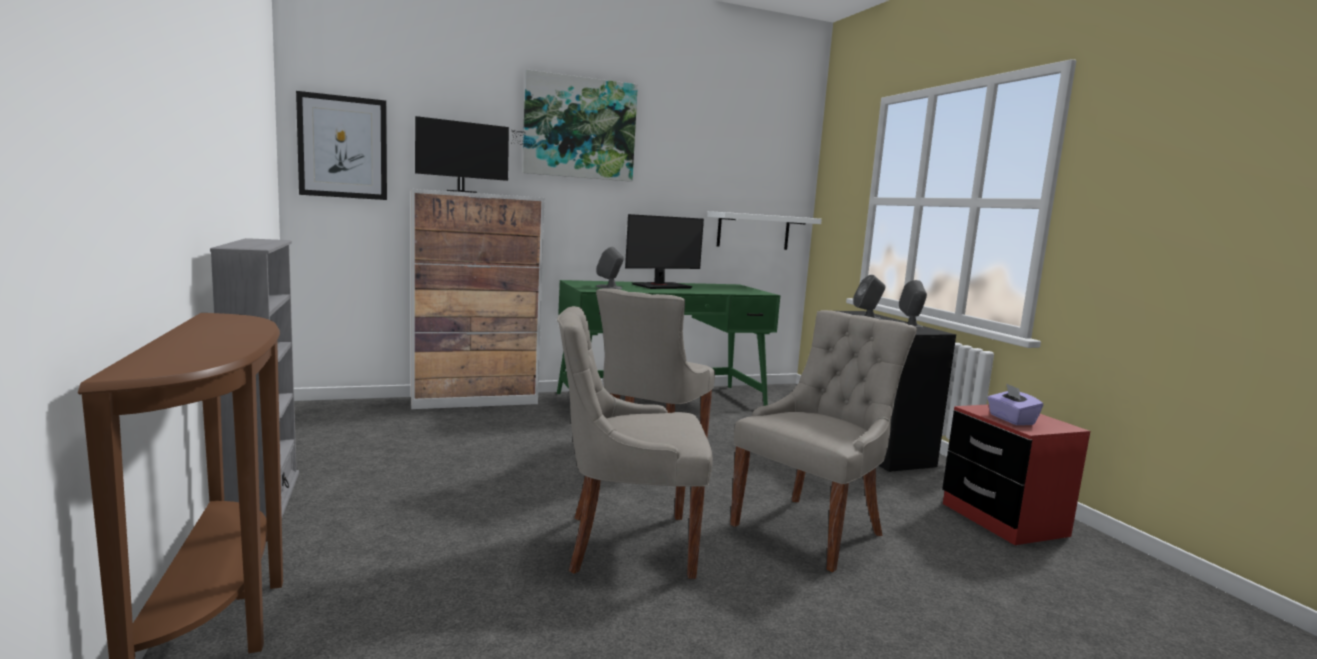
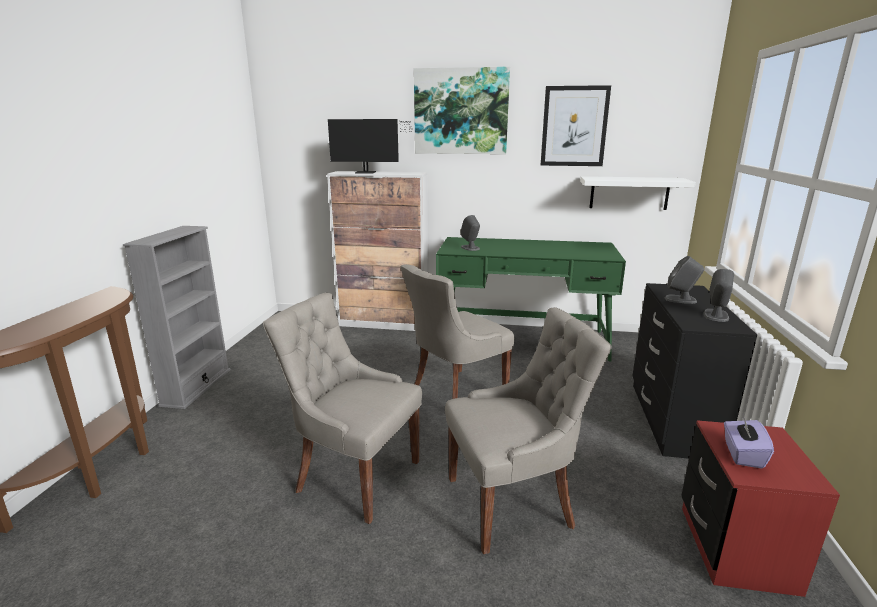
camera: 30 degrees right, 10 degrees up
(343, 147) = (294, 144): picture -> picture (574, 126)
(661, 286) = (522, 246): monitor -> none

